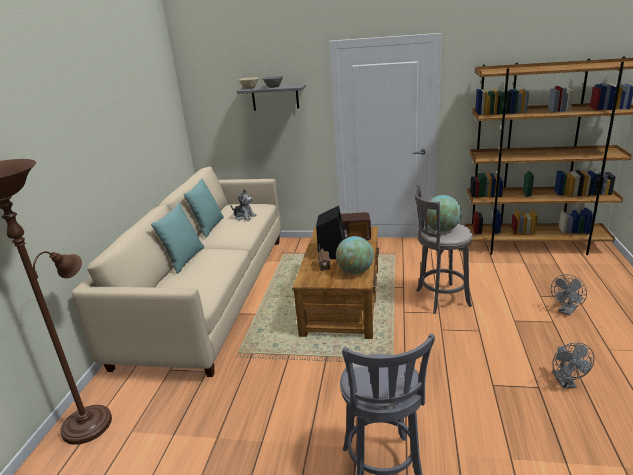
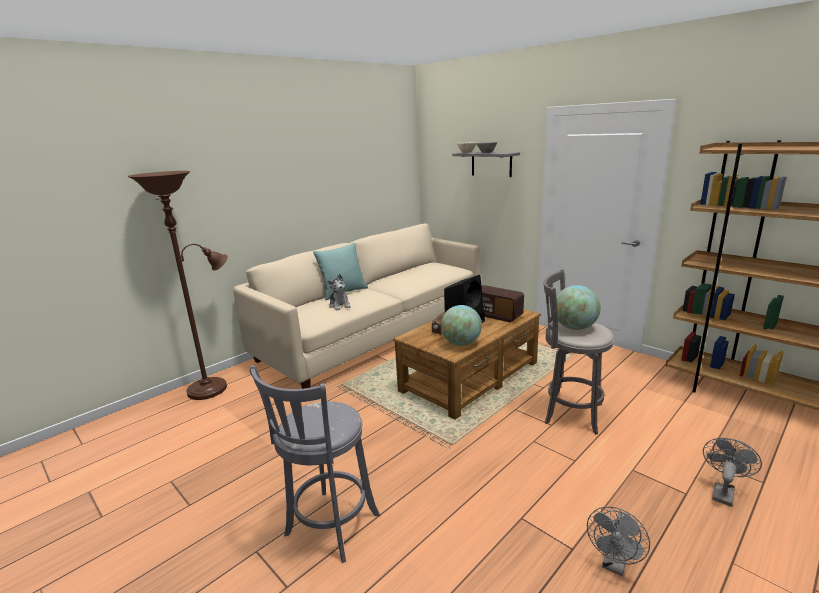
camera: 35 degrees right, 5 degrees down
(208, 227) = (392, 275): turquoise pillow -> none
(244, 217) = (429, 273): plush toy -> plush toy (339, 305)
(566, 311) = (722, 491): grey fan -> grey fan turned 135 degrees clockwise

